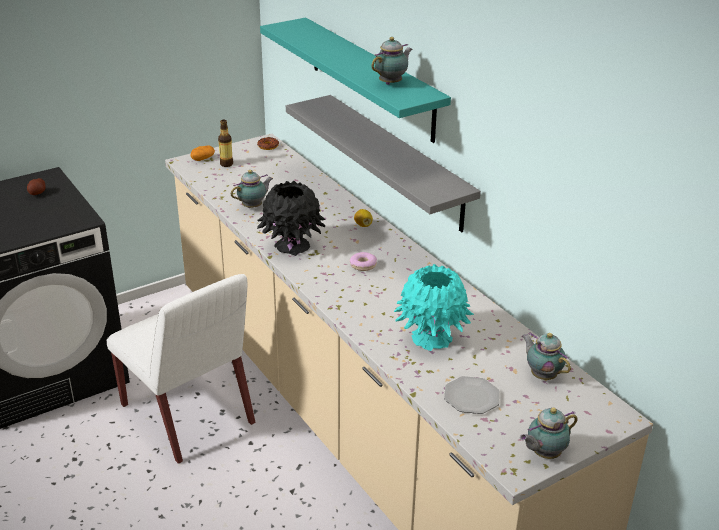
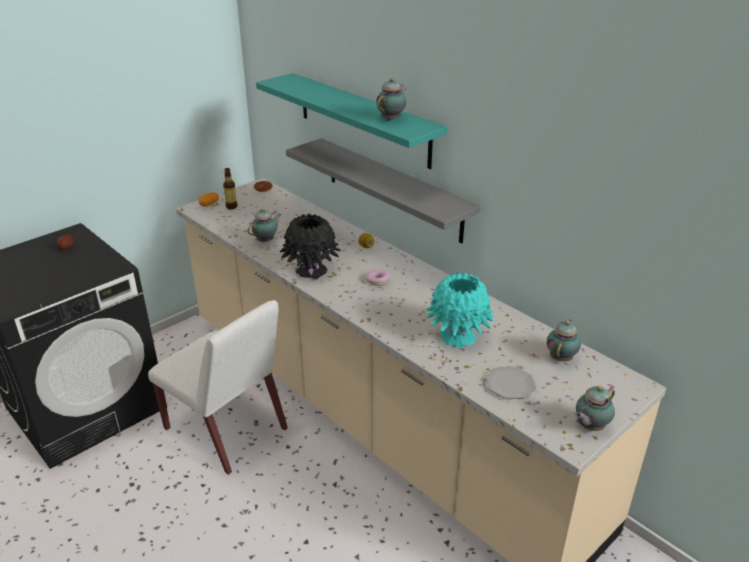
camera: 10 degrees left, 0 degrees up
(542, 375) = (561, 357): teapot -> teapot turned 75 degrees clockwise

